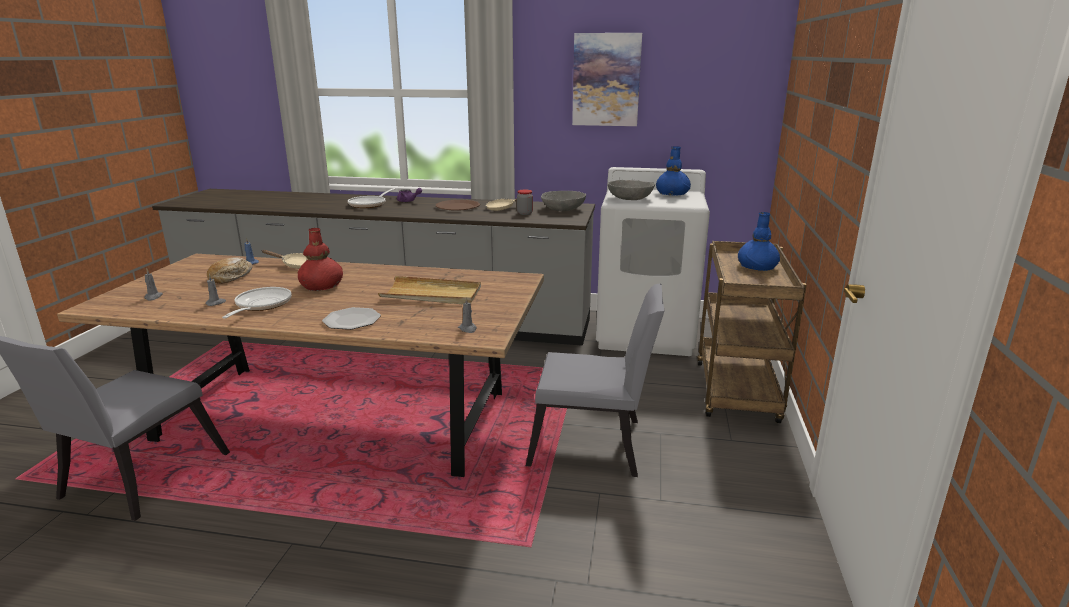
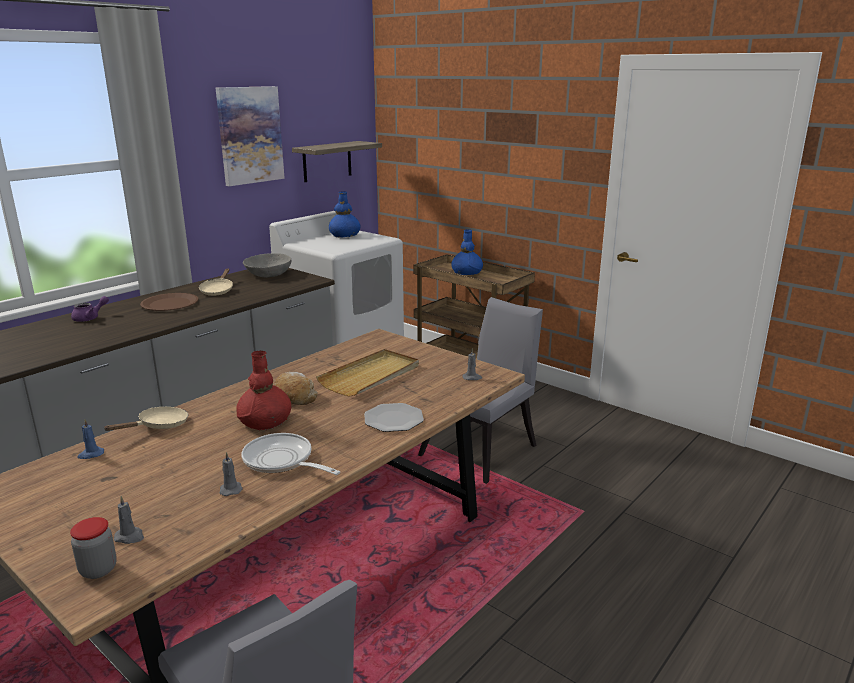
camera: 60 degrees left, 0 degrees up
(231, 277) = (132, 472): bread -> bread (294, 396)
(369, 204) = (57, 336): frying pan -> none
(525, 213) = (255, 288): jar -> jar (98, 569)
(630, 198) = (335, 246): grey bowl -> none
(701, 116) = (327, 161): none -> shelf

